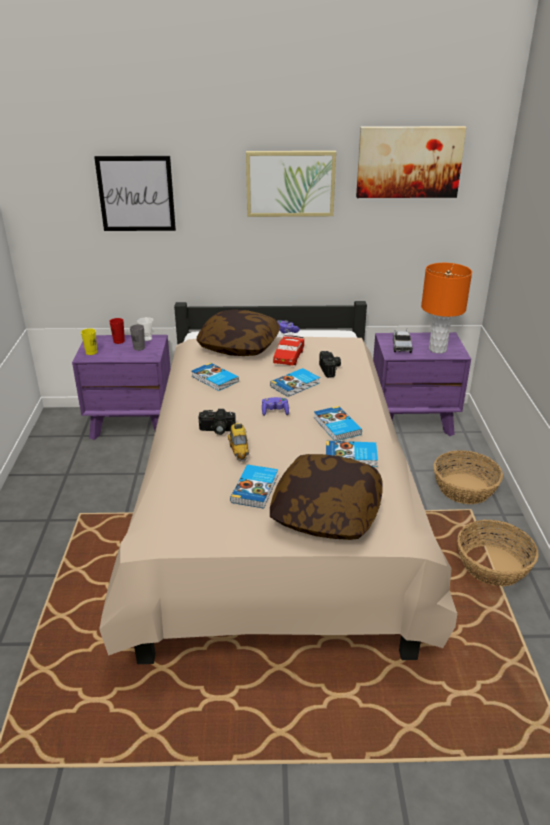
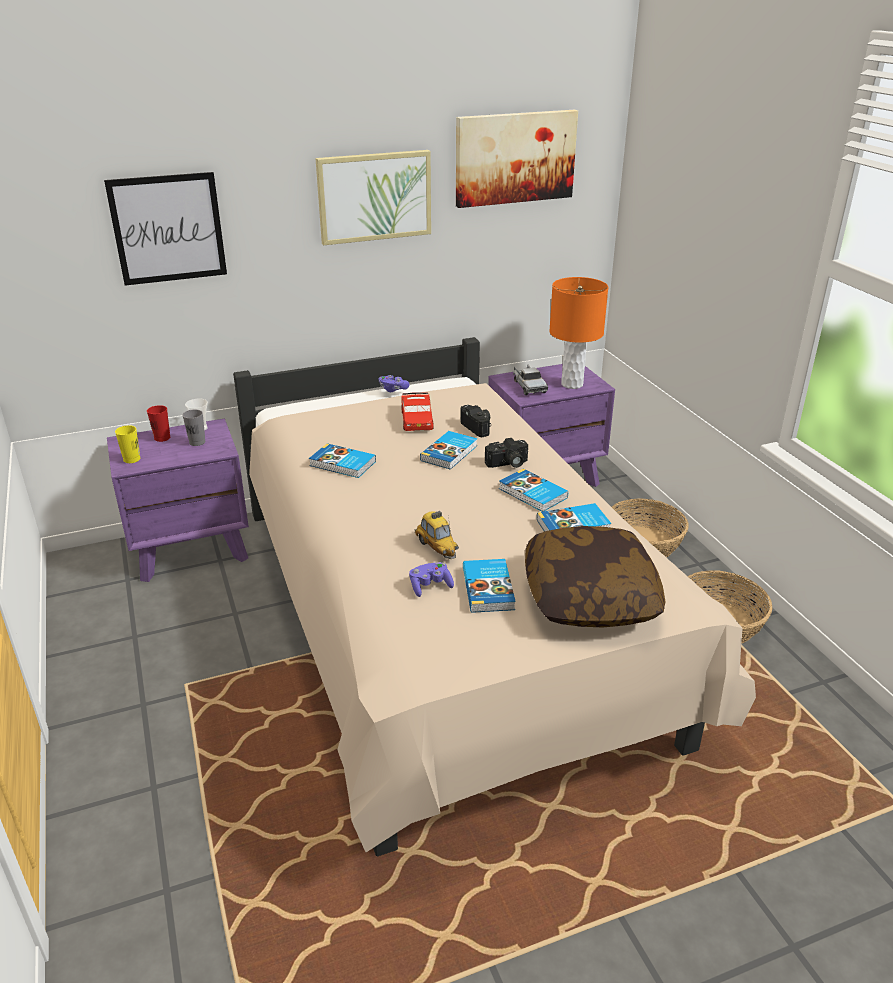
camera: 20 degrees left, 0 degrees up
(217, 430) = (390, 527): camera -> camera (507, 464)
(239, 346) = (345, 417): pillow -> none
(275, 412) = (447, 490): purple game controller -> purple game controller (430, 586)

